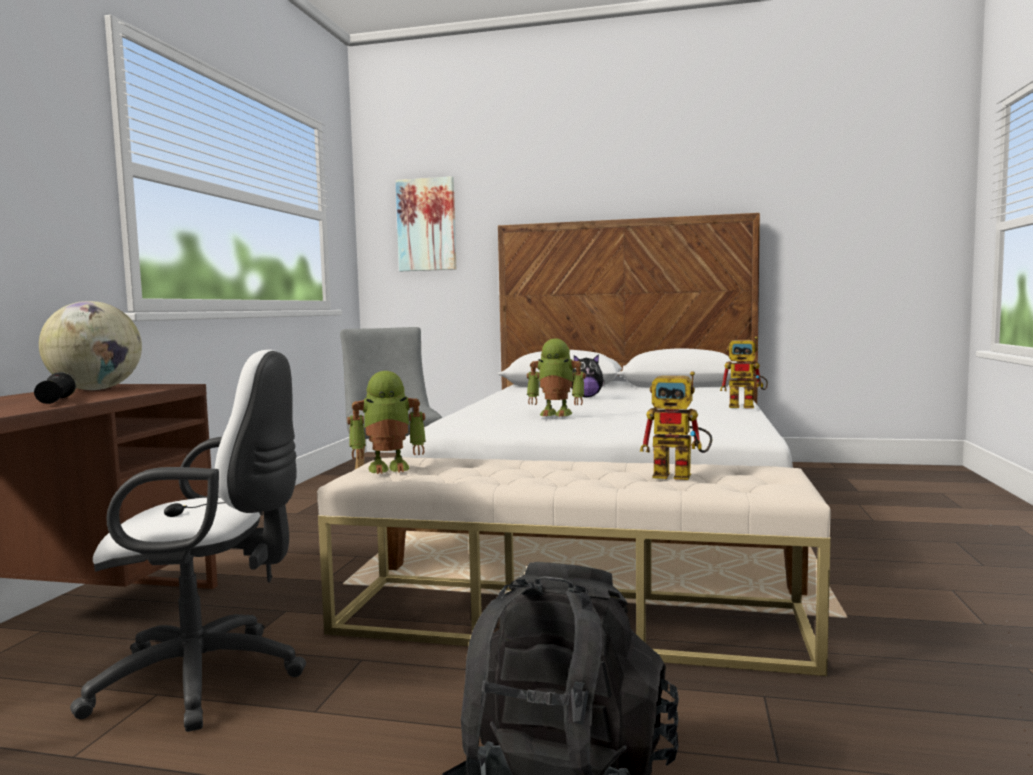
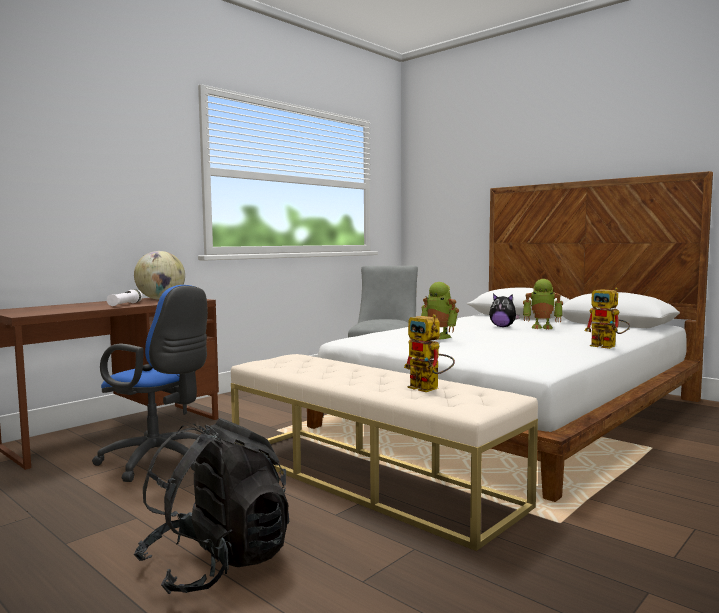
camera: 30 degrees right, 0 degrees up
(57, 401) = (125, 304): black flashlight -> white flashlight
(209, 679) = (160, 462): white office chair -> blue office chair
(389, 467) = (281, 360): toy robot -> toy robot (542, 327)
(426, 225) = (445, 188): picture -> none

